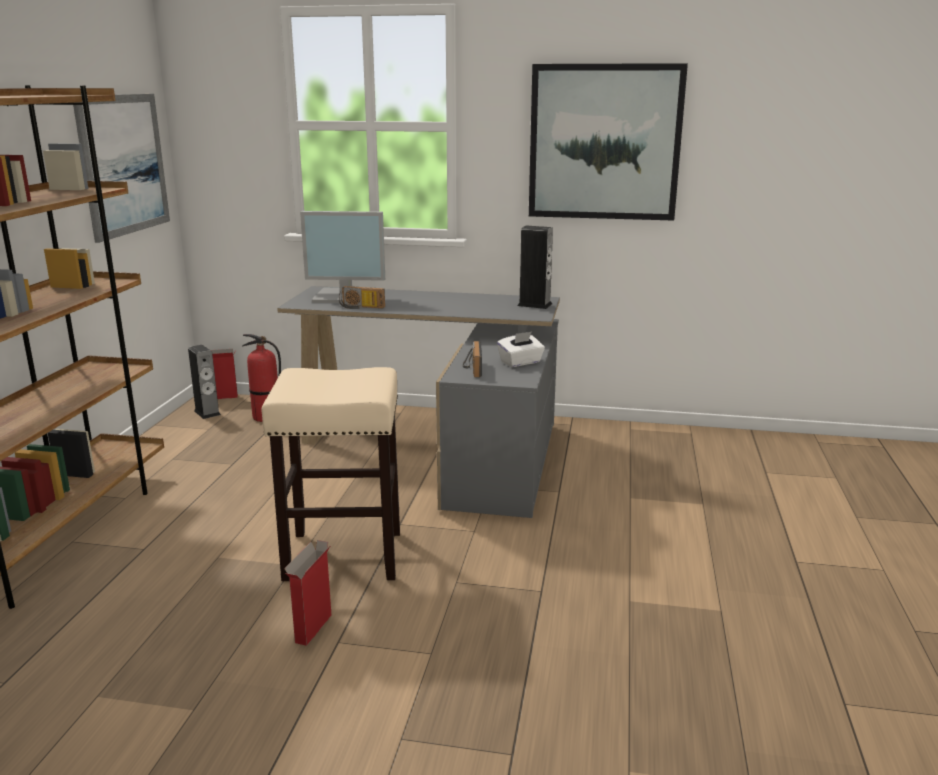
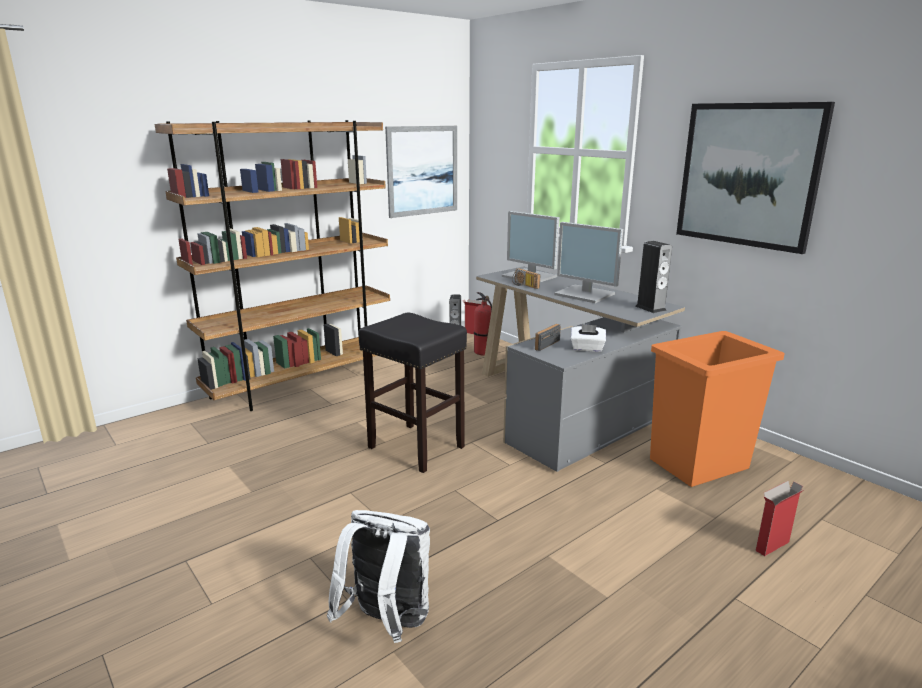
camera: 40 degrees right, 0 degrees up
(313, 629) = (348, 479): cardboard box -> cardboard box (771, 546)
(342, 556) = (415, 447): beige stool -> black stool
(447, 304) = (586, 294): none -> monitor
(584, 750) = (386, 623): none -> white backpack
(633, 461) = (700, 464): none -> orange trash can

